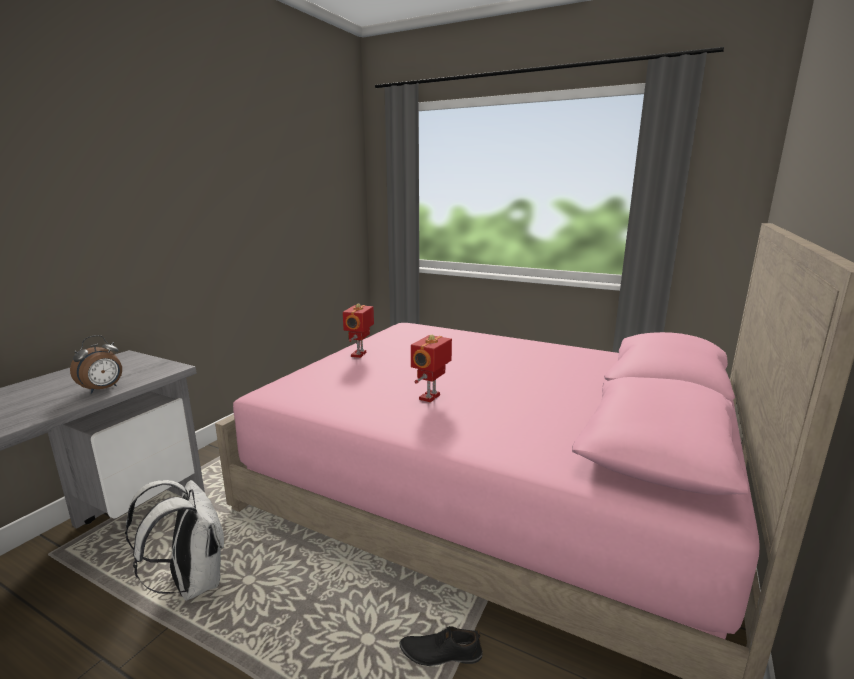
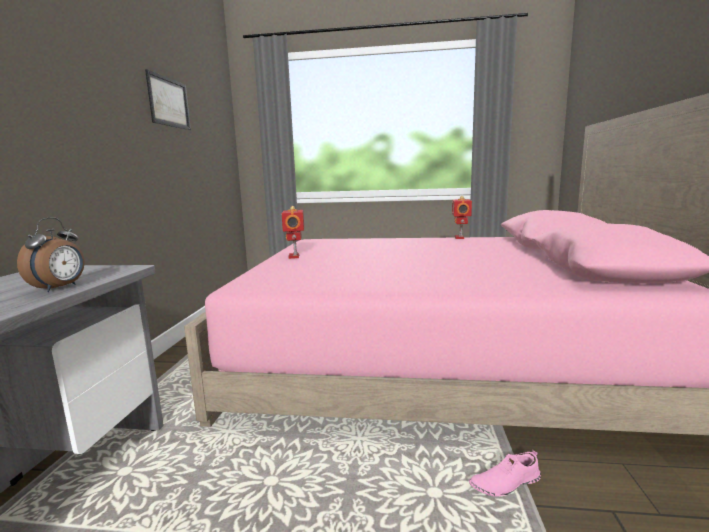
camera: 20 degrees left, 5 degrees down
(192, 582) = (204, 502): white backpack -> none
(275, 177) = (169, 102): none -> picture
(431, 397) = (401, 269): toy robot -> toy robot (460, 238)
(440, 653) = (504, 482): black shoe -> pink shoe

